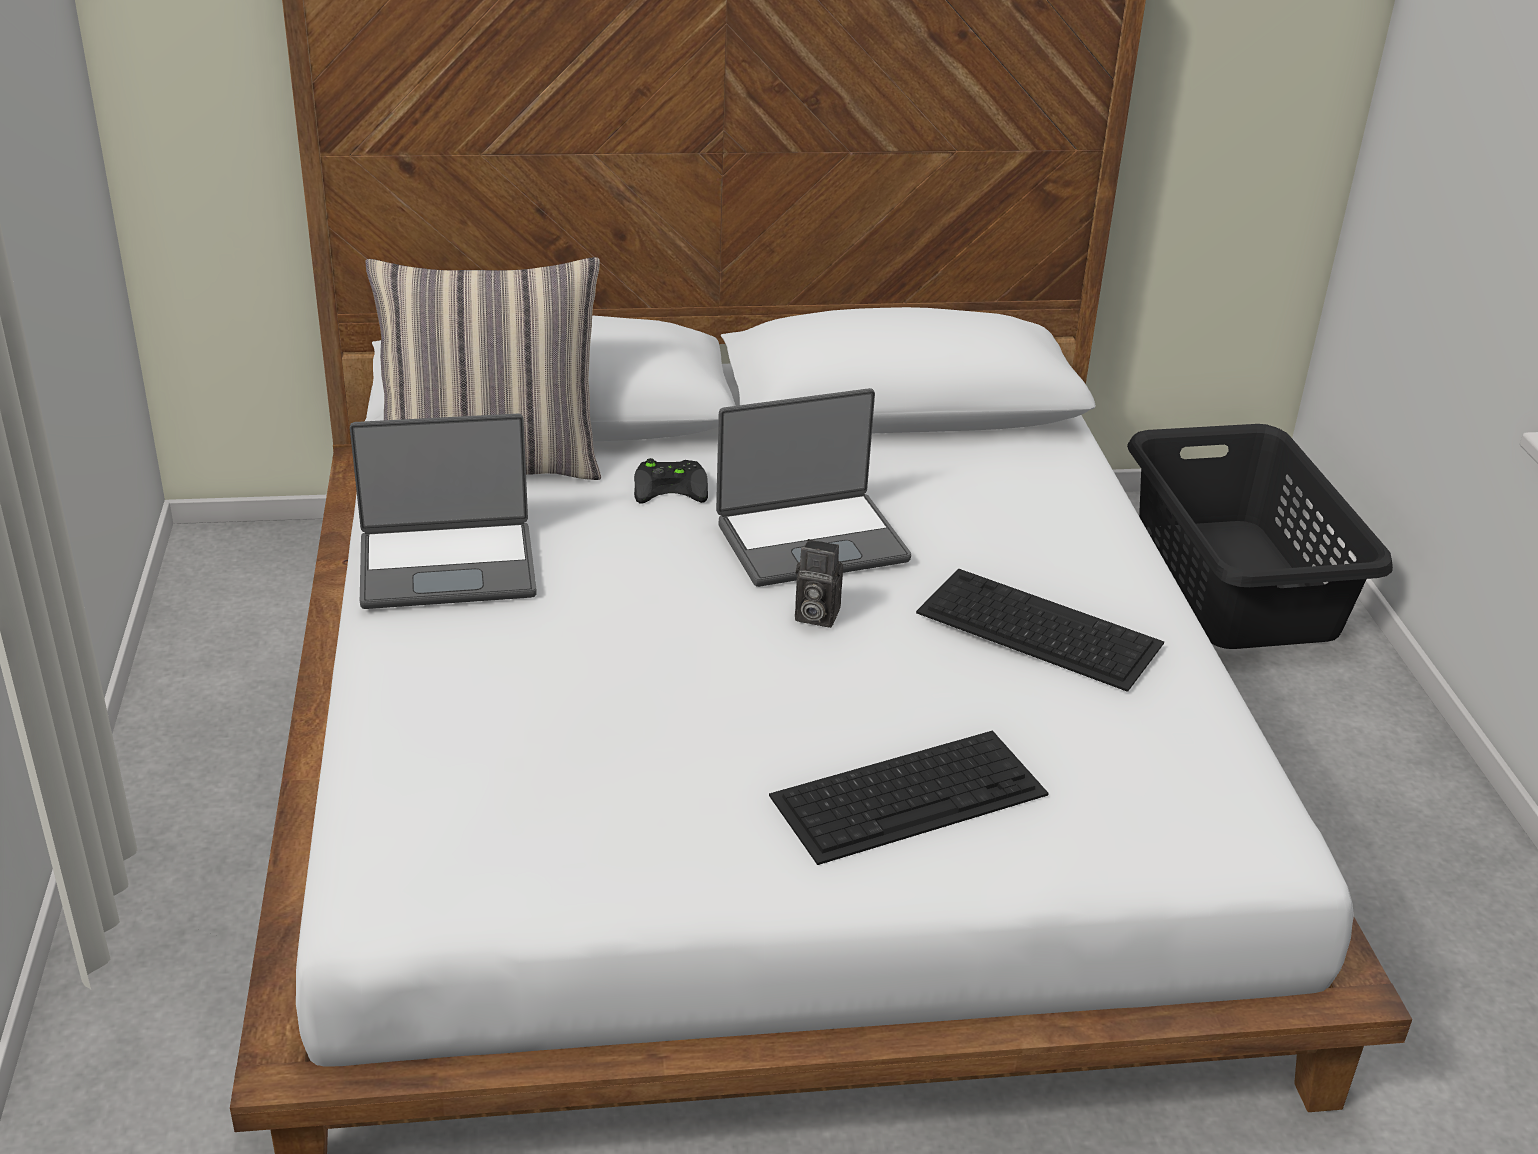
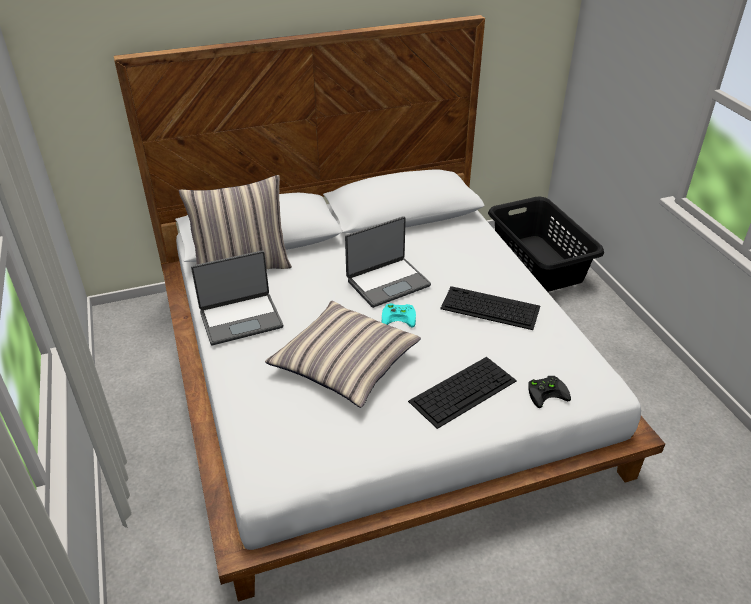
camera: 10 degrees left, 5 degrees up
(650, 691) = (344, 362): none -> pillow
(672, 486) = (322, 266): black game controller -> black game controller (547, 392)
(814, 615) = (400, 317): camera -> turquoise game controller

